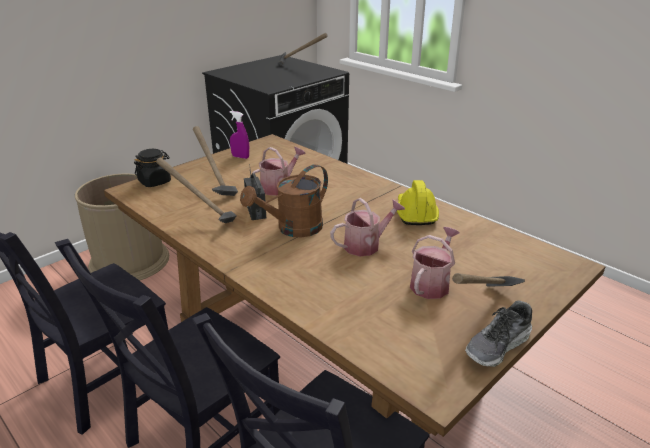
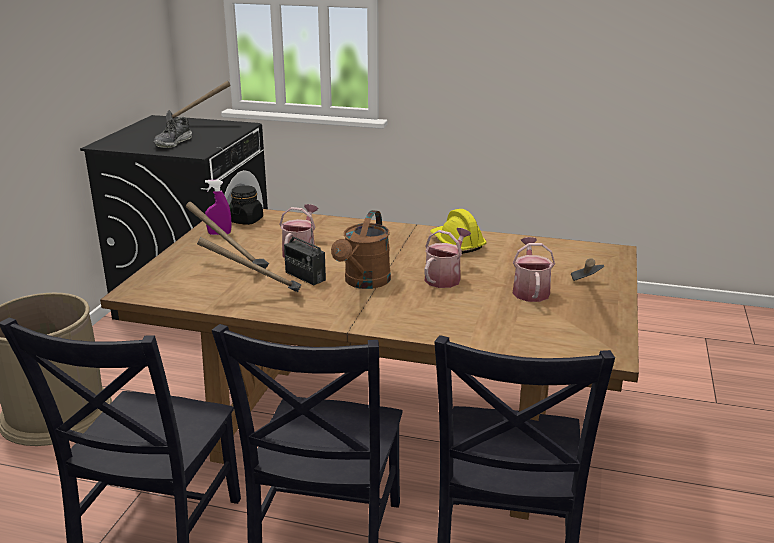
camera: 30 degrees left, 5 degrees down
(155, 181) = (153, 277): black jar -> black jar (246, 220)
(498, 346) = (620, 316): shoe -> shoe (173, 142)

